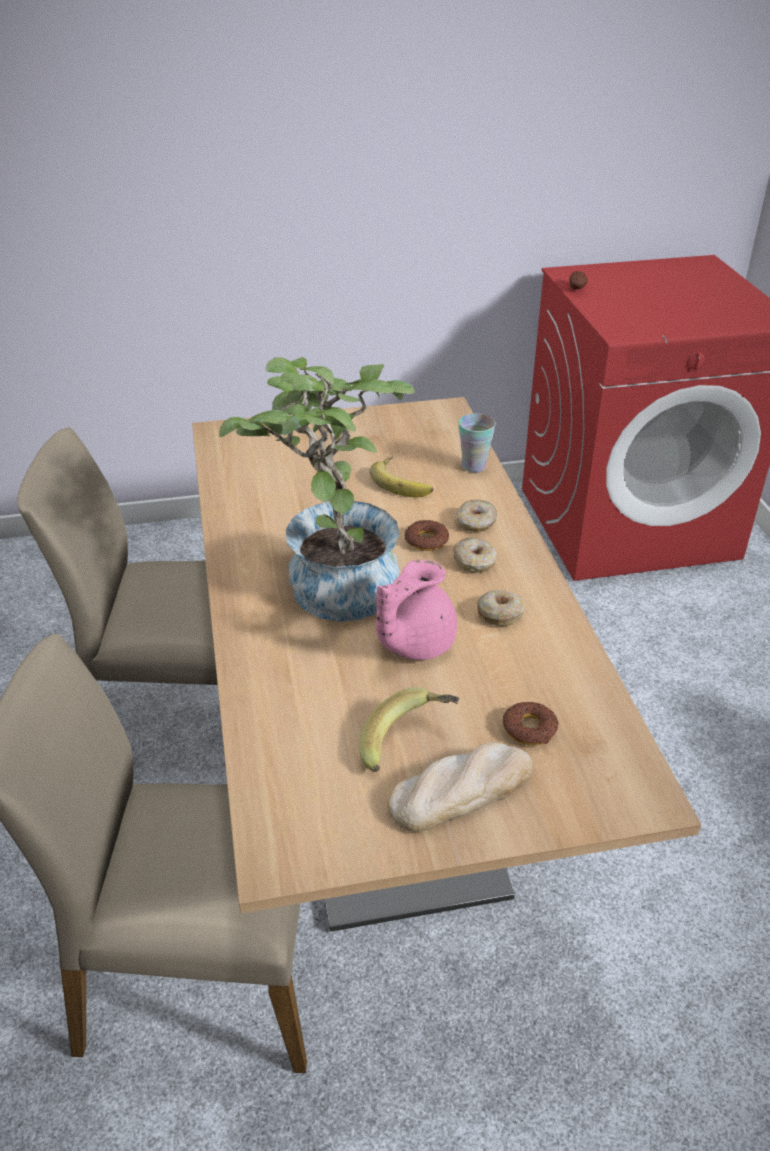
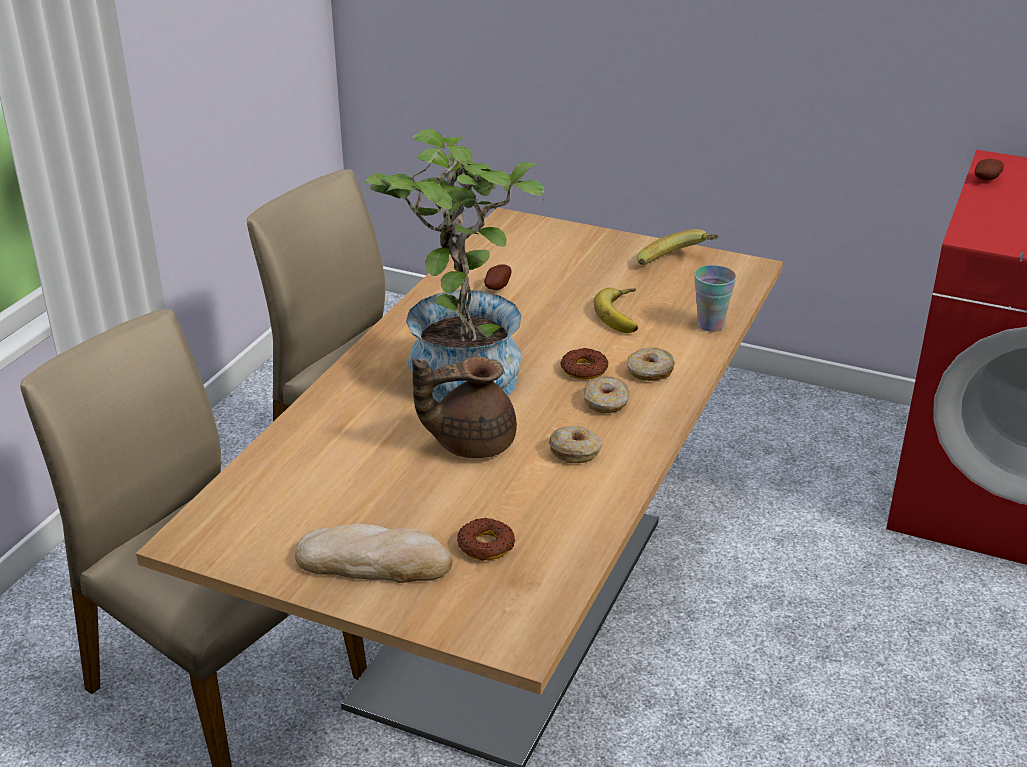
camera: 35 degrees right, 5 degrees down
(274, 494) = (497, 286): none -> potato
(408, 744) = (374, 511): banana -> banana (677, 264)
(413, 643) = (470, 442): pink teapot -> brown teapot

